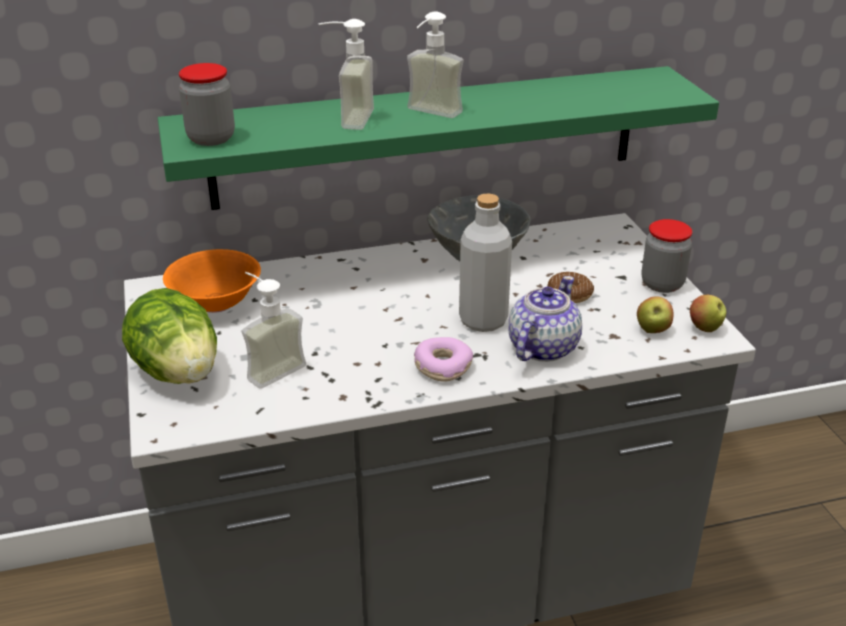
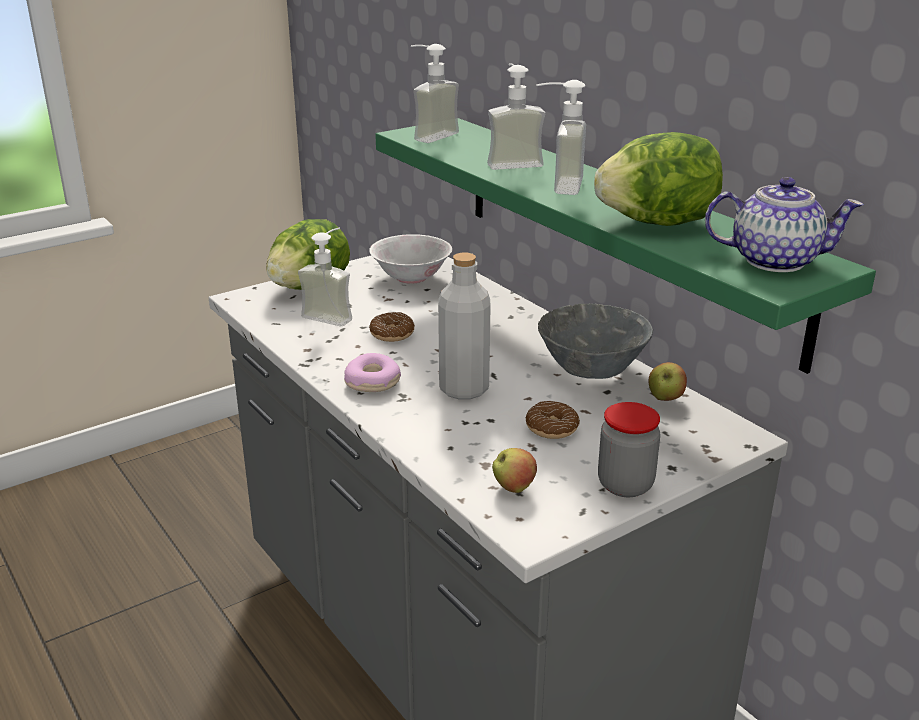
camera: 70 degrees right, 5 degrees down
(211, 138) = (428, 135): jar -> soap dispenser
(215, 302) = (411, 277): orange bowl -> white bowl
(345, 338) = (392, 334): none -> donut
(542, 348) = (434, 426): teapot -> teapot (773, 260)
(548, 100) = (657, 223): none -> lettuce
(705, 328) = (544, 524): apple -> apple (665, 398)

